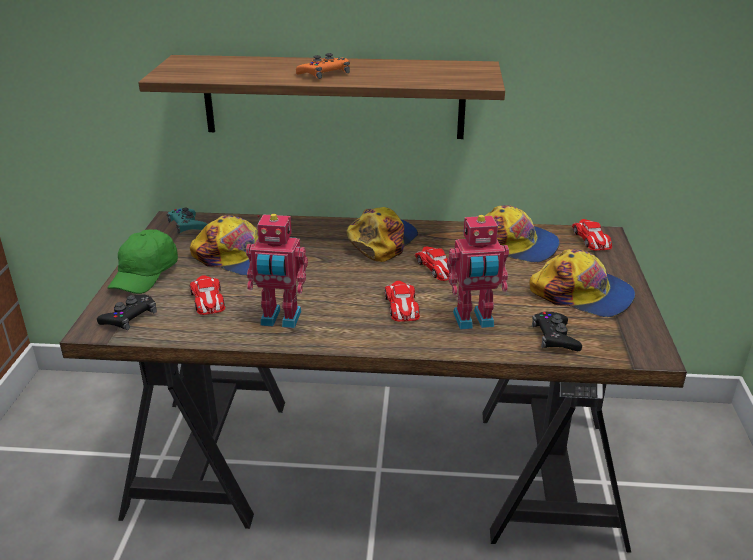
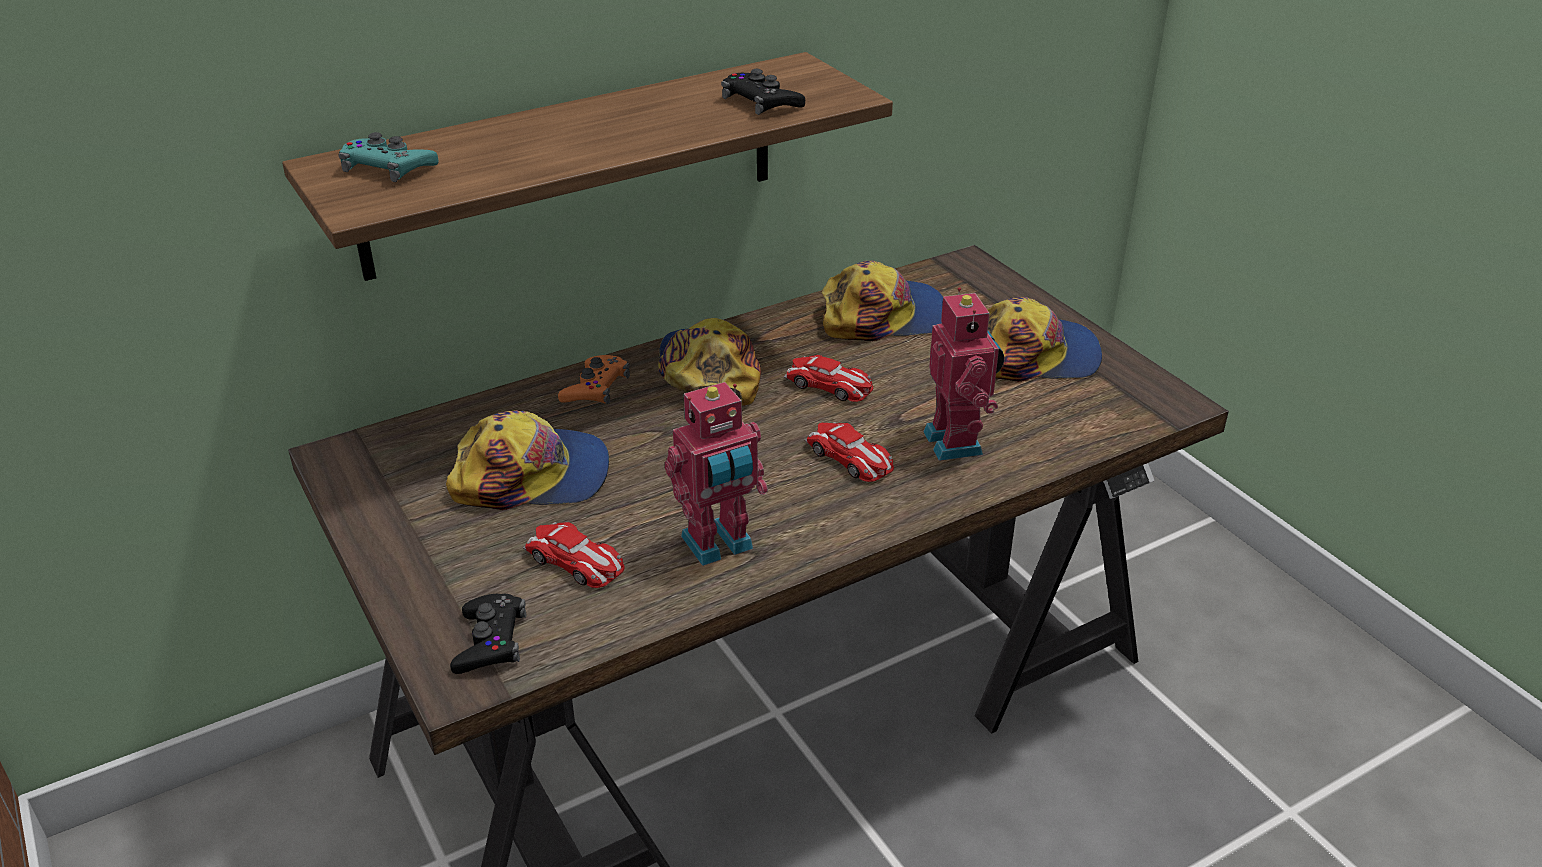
camera: 35 degrees left, 5 degrees up
(145, 274) = (421, 564): green cap -> none
(187, 225) = (378, 455): turquoise game controller -> turquoise game controller (388, 168)
(324, 74) = (612, 136): orange game controller -> orange game controller (596, 388)
(474, 321) = (957, 442): toy robot -> toy robot turned 60 degrees counterclockwise
(555, 337) = (1065, 425): black game controller -> black game controller (761, 102)
(591, 239) = (961, 275): toy car -> none

